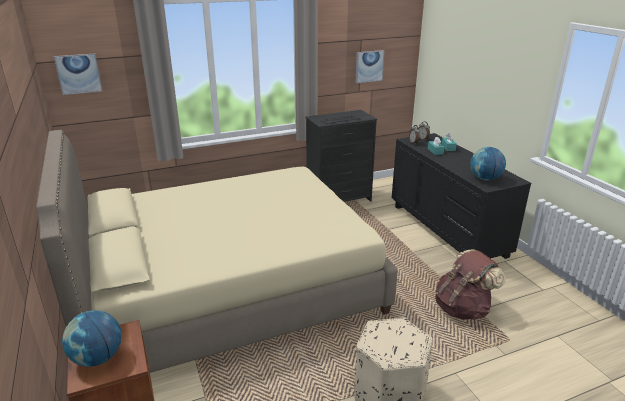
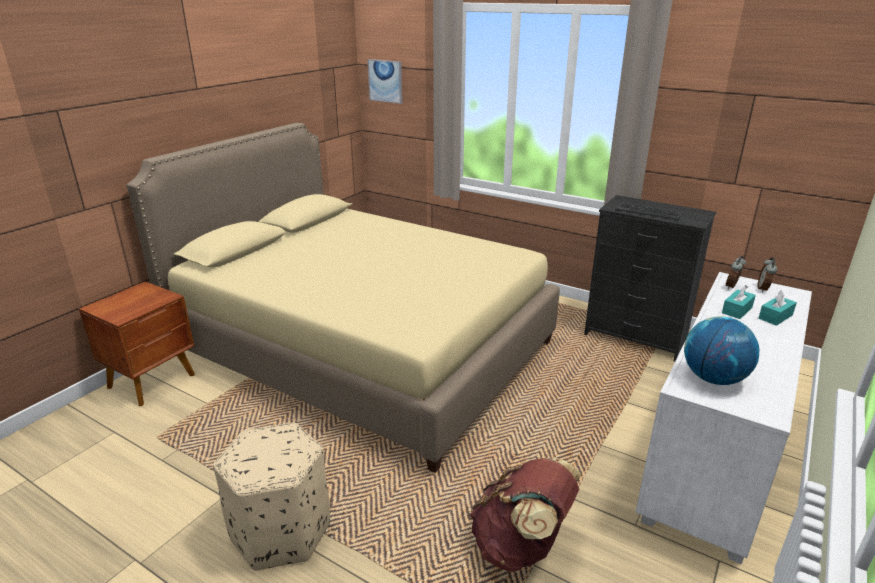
camera: 55 degrees right, 0 degrees up
(98, 358) = (124, 301): globe -> none
(369, 66) = (762, 144): picture -> none
(446, 230) = (713, 458): black dresser -> white dresser

